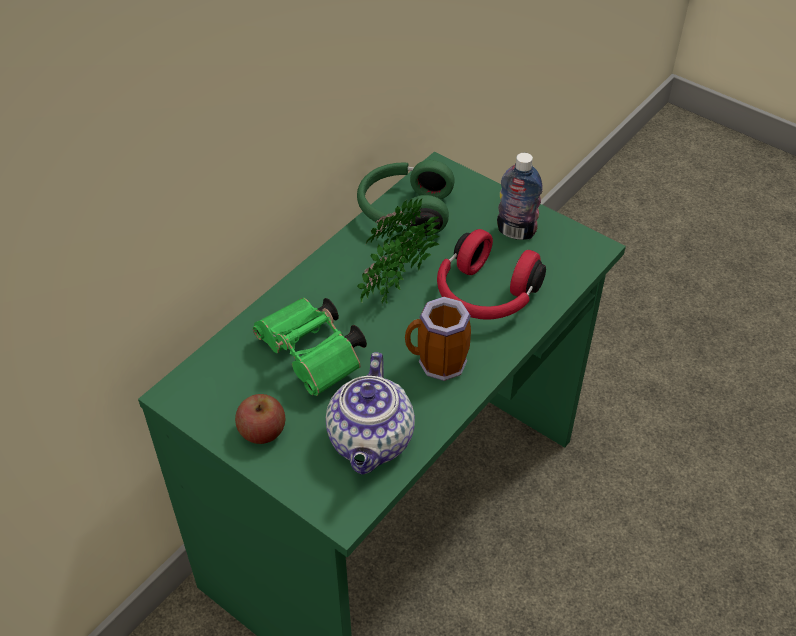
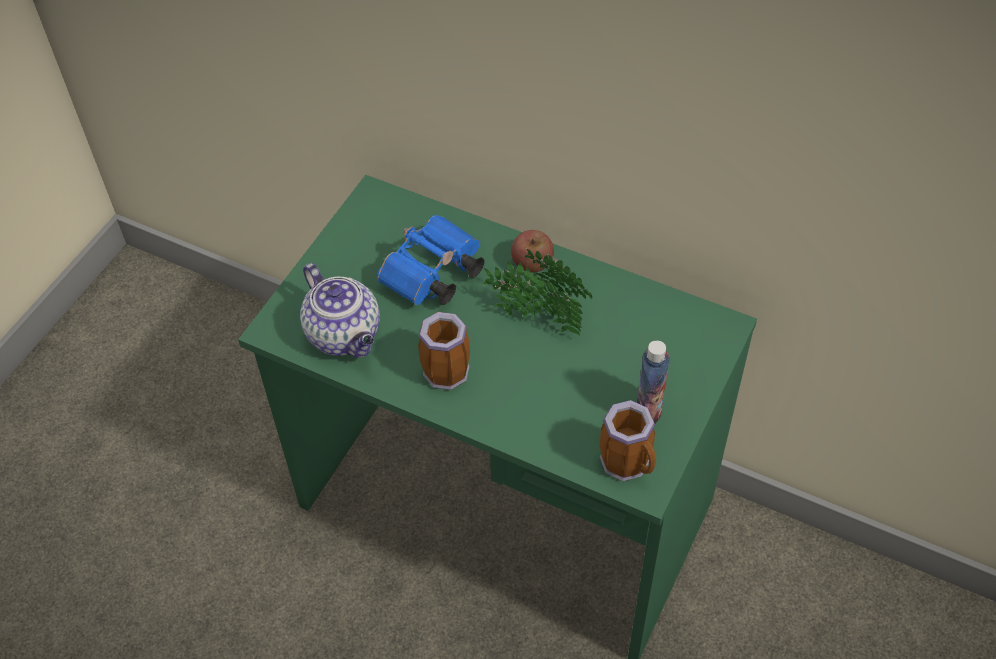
camera: 80 degrees right, 5 degrees up
(262, 431) = (345, 259): apple -> apple (532, 263)
(314, 358) = (432, 276): green binoculars -> blue binoculars
(371, 442) = (345, 335): teapot -> teapot turned 120 degrees counterclockwise
(404, 211) = (647, 308): green headphones -> none
(485, 295) = (544, 394): red headphones -> none
(569, 253) = (629, 463): none -> mug

